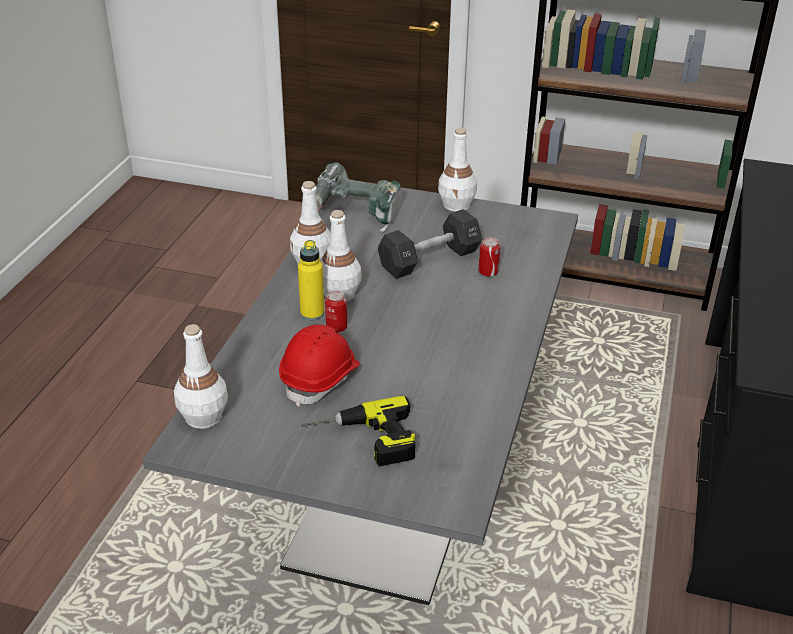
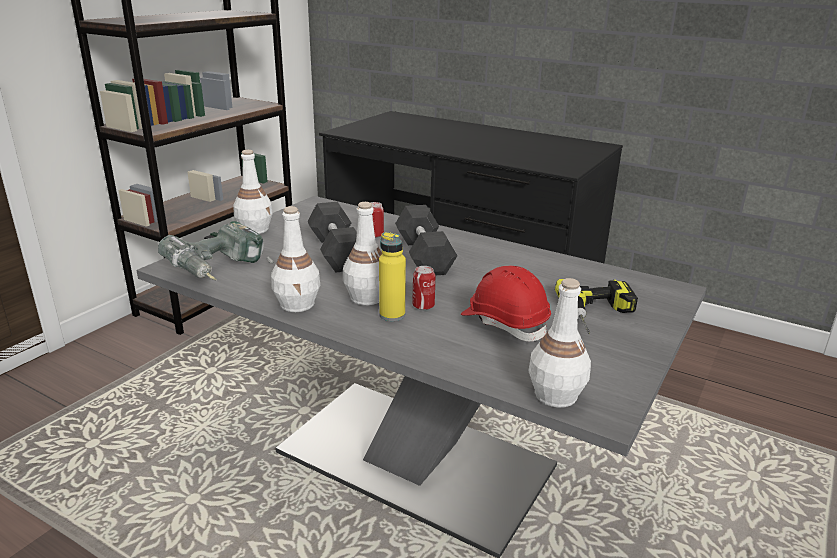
camera: 75 degrees left, 10 degrees down
(451, 311) = (424, 256): none -> black dumbbell

